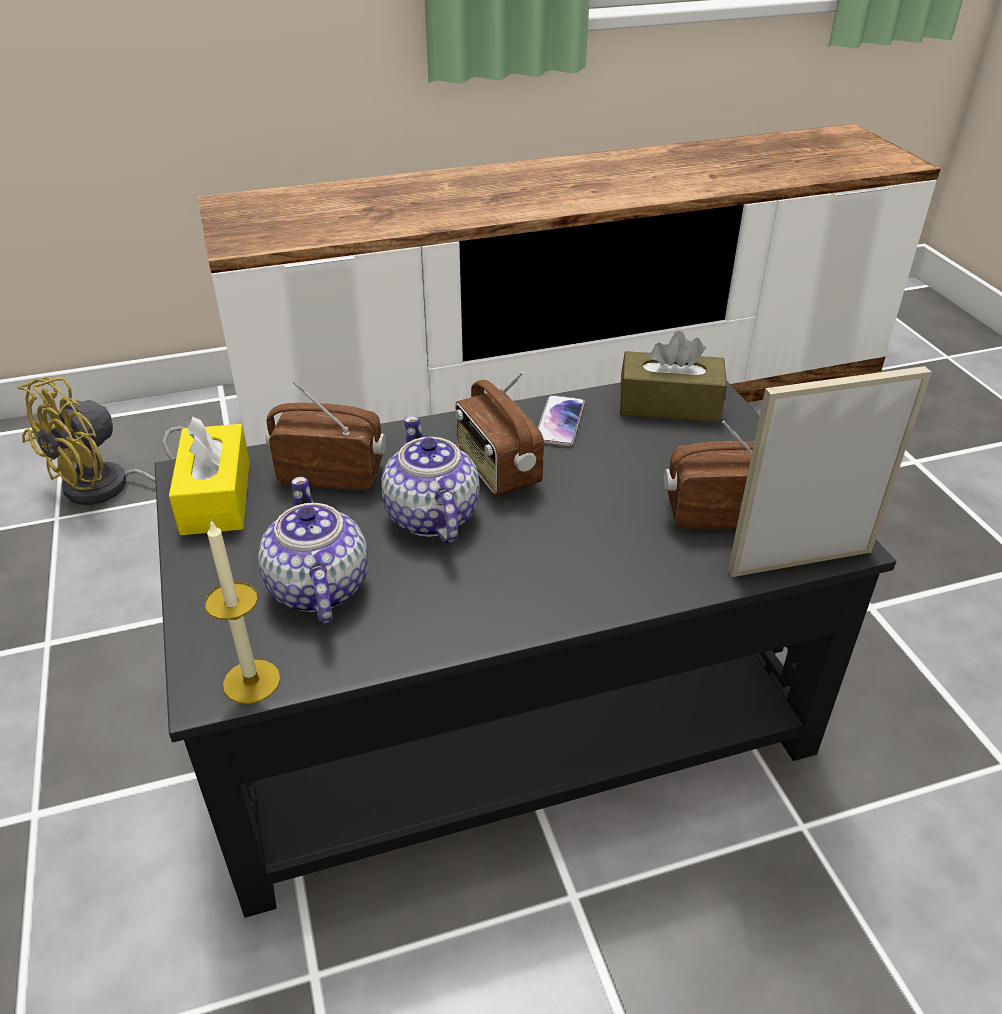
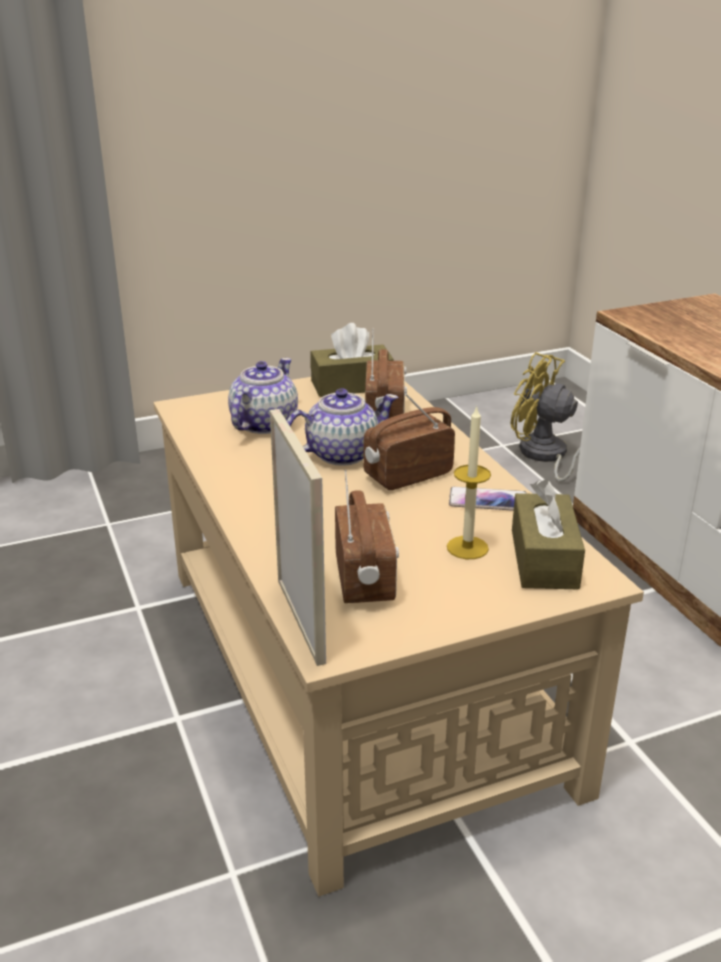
camera: 85 degrees right, 10 degrees down
(216, 497) = (351, 385): yellow tissue box -> brown tissue box
(251, 681) = (185, 415): candle -> candle (467, 547)
(317, 588) = (263, 424): teapot -> teapot turned 45 degrees counterclockwise
(498, 703) = (357, 669): black coffee table -> beige coffee table

